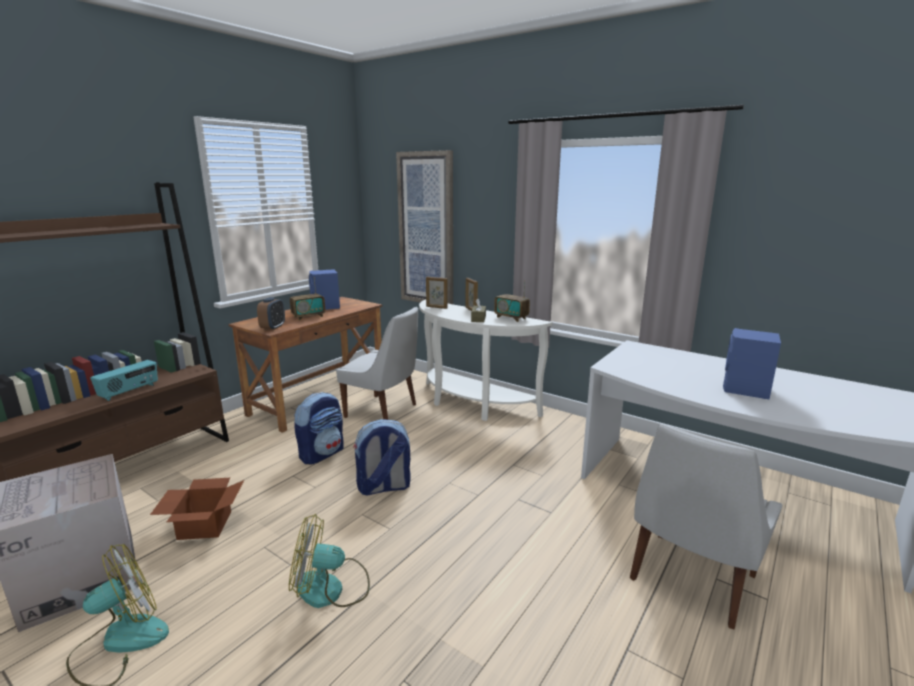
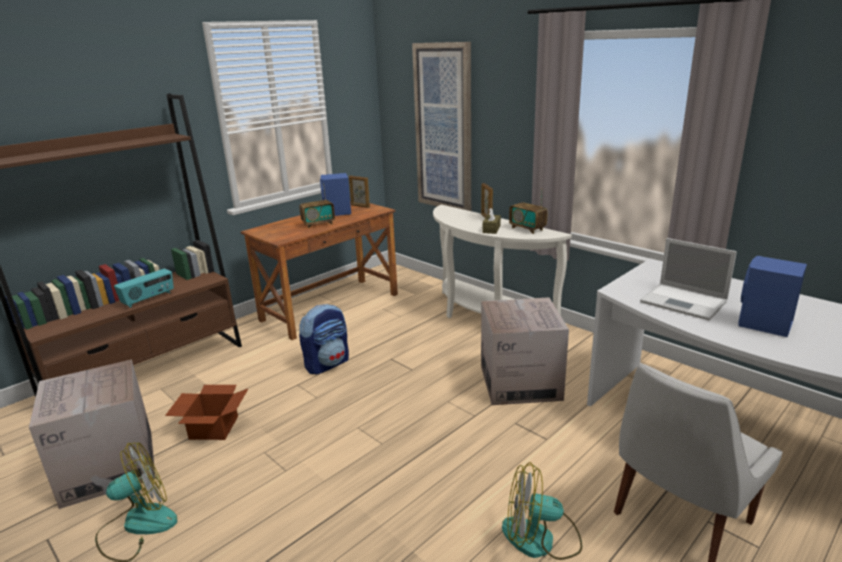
camera: 10 degrees right, 5 degrees up
(273, 327) = (282, 236): alarm clock -> none
(331, 589) = (319, 496): fan -> fan (540, 538)
(383, 411) = (393, 322): white chair -> none
(384, 487) = (382, 402): backpack -> none
(436, 307) = (450, 214): picture frame -> picture frame (360, 206)
(515, 461) = (520, 382): none -> cardboard box
(671, 374) = (685, 302): none -> laptop

